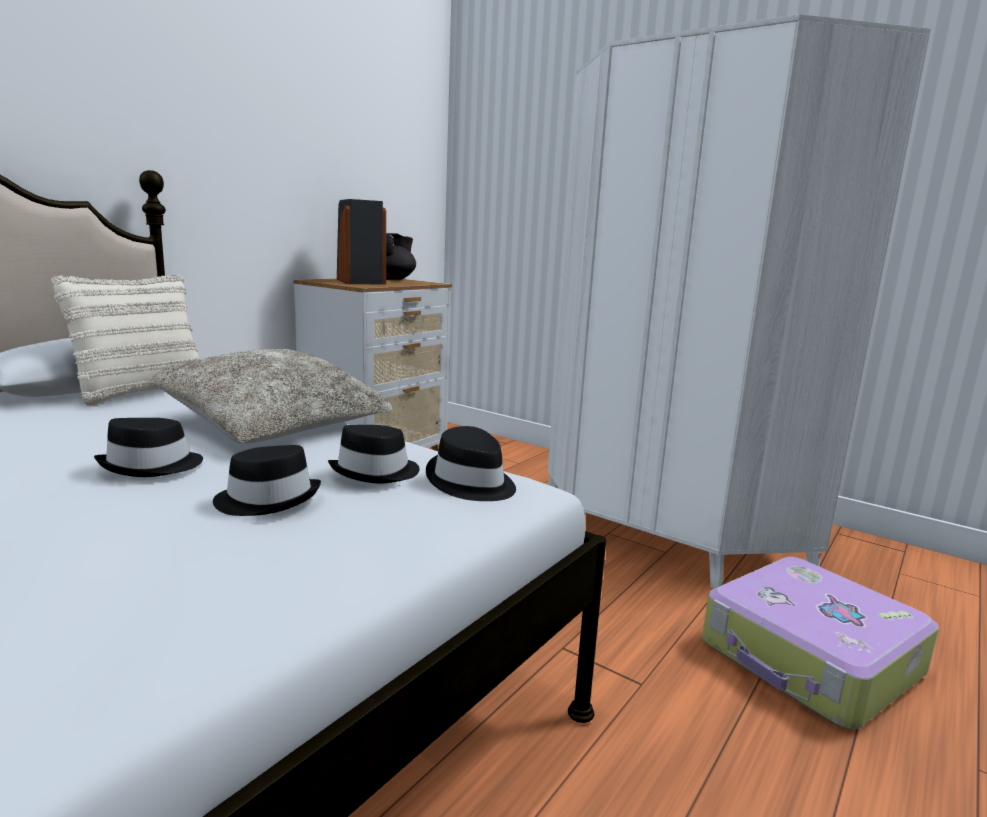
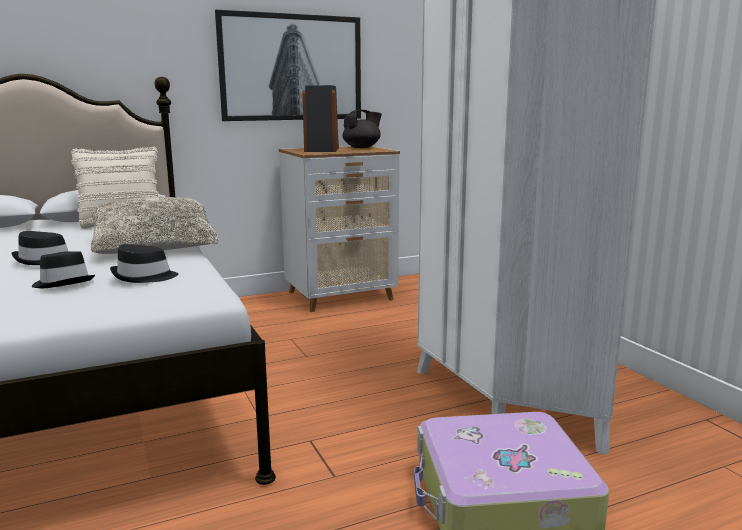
camera: 30 degrees right, 0 degrees up
(306, 174) = (291, 68): none -> picture
(471, 483) = (182, 289): black hat -> none

